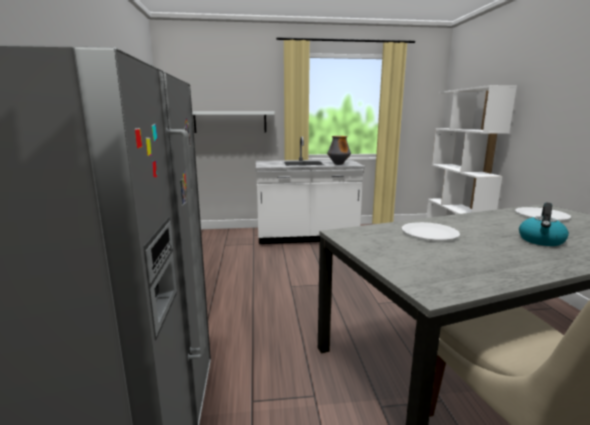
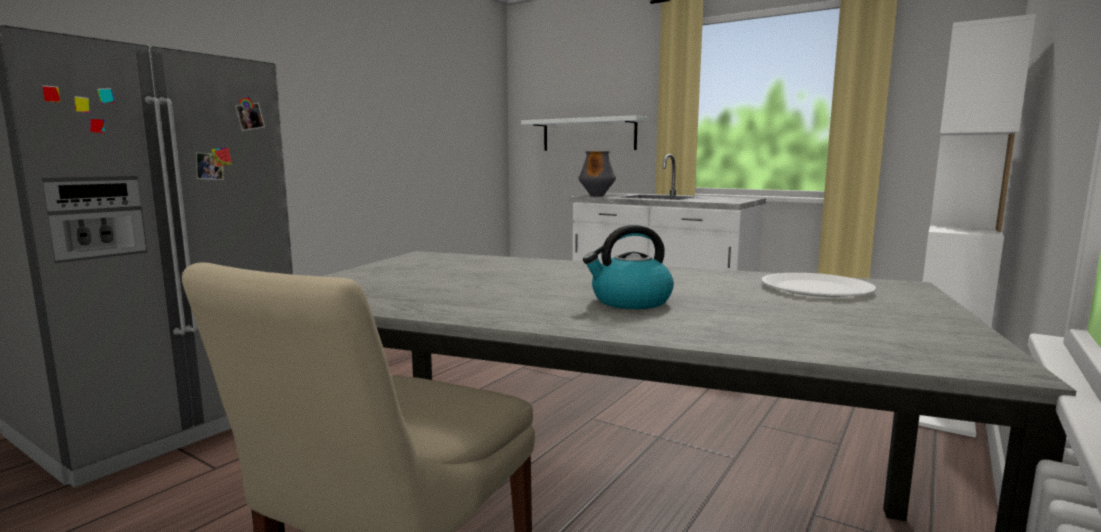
camera: 40 degrees right, 5 degrees down
(338, 164) = (705, 200): vase -> vase (597, 196)
(429, 233) = (514, 270): white plate -> none

